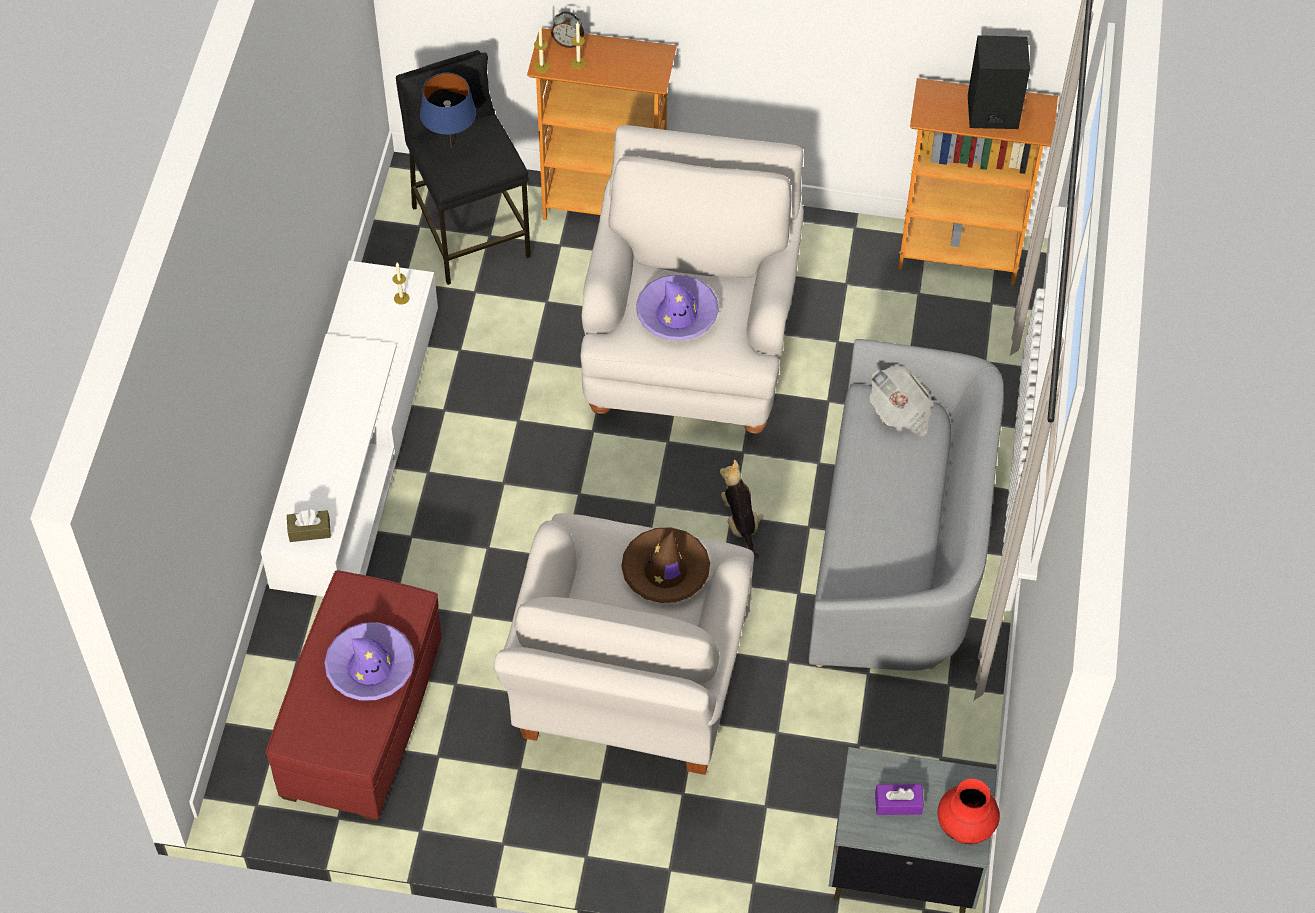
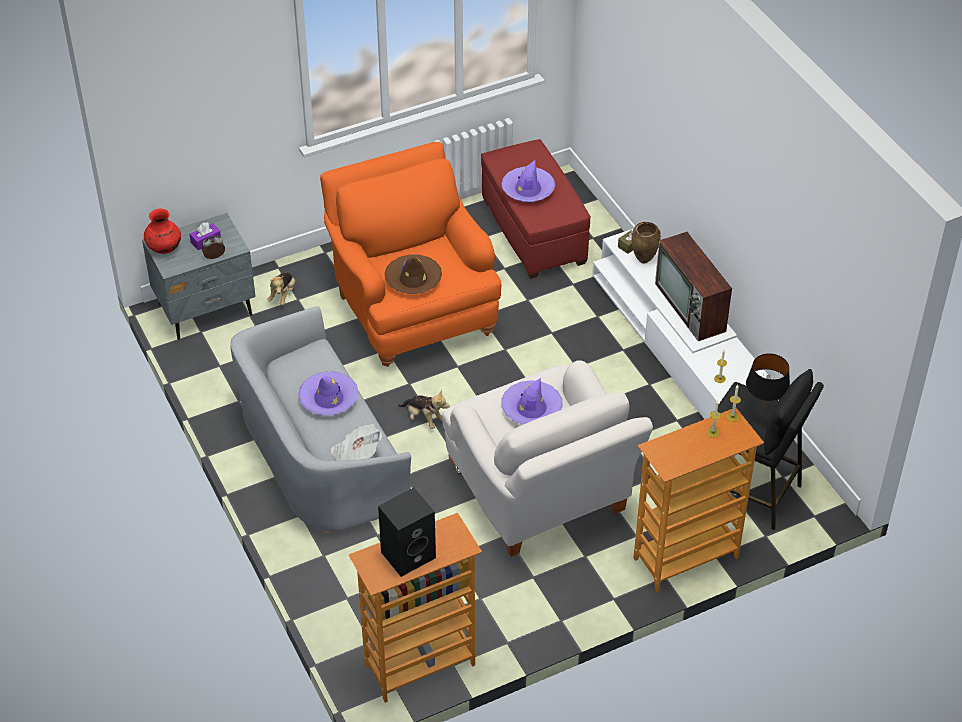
camera: 145 degrees right, 10 degrees down
(322, 496) = (643, 261): none -> brown vase
(338, 397) = (691, 308): none -> television
(451, 147) = (762, 411): blue table lamp -> black table lamp
(568, 43) = (734, 442): alarm clock -> alarm clock (214, 257)
(628, 691) = (413, 309): white armchair -> orange armchair
(780, 826) = (283, 295): none -> plush toy
(880, 505) = (328, 399): none -> purple hat

